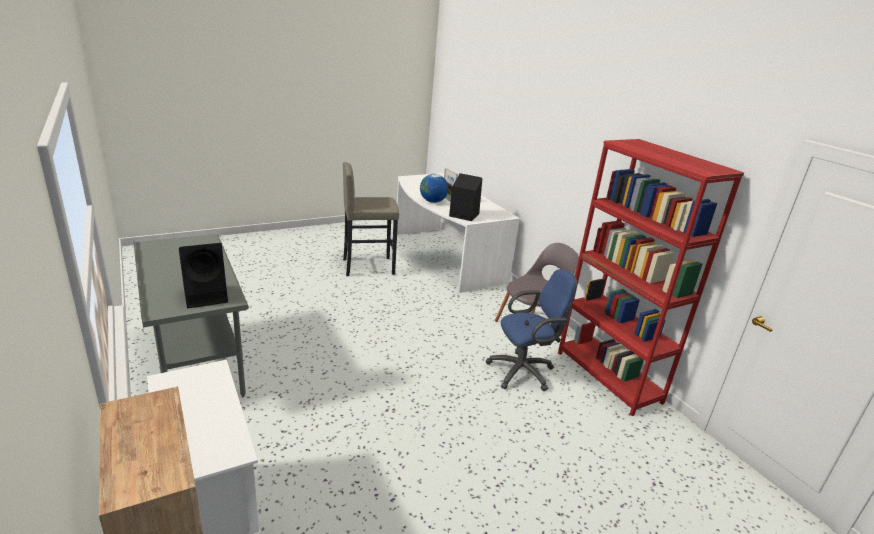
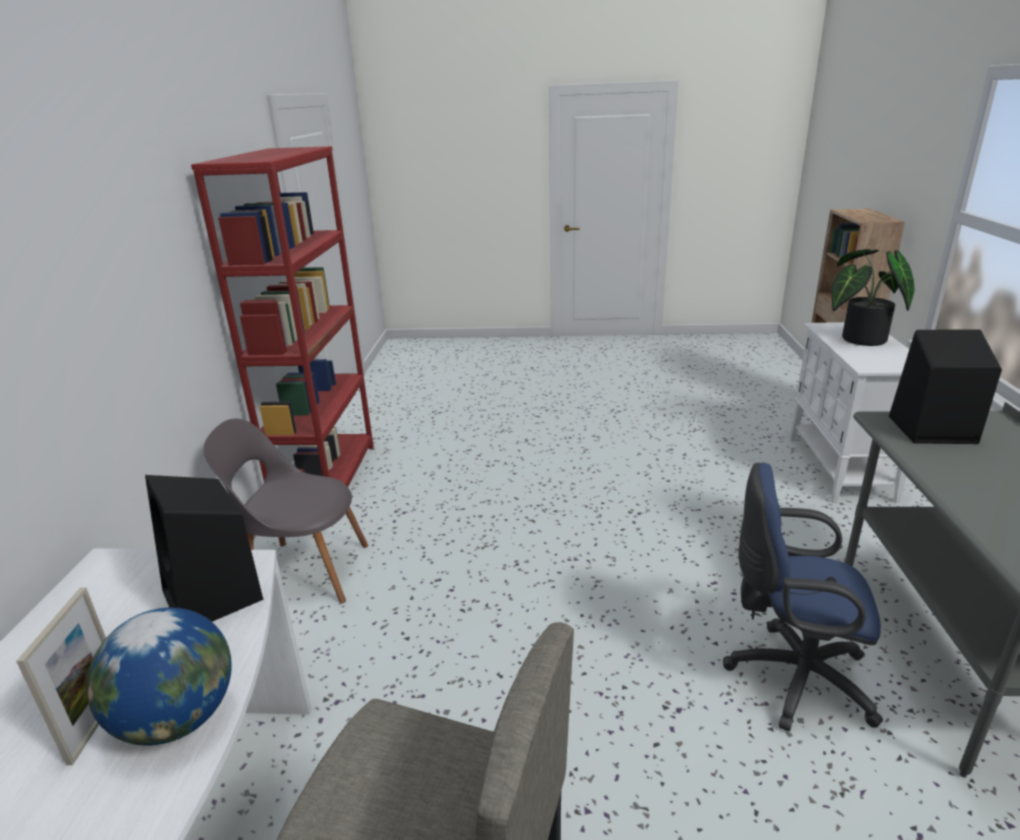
camera: 145 degrees left, 0 degrees up
(201, 424) = (858, 339): none -> potted plant
(524, 371) = (418, 511): blue office chair -> blue office chair (791, 677)

